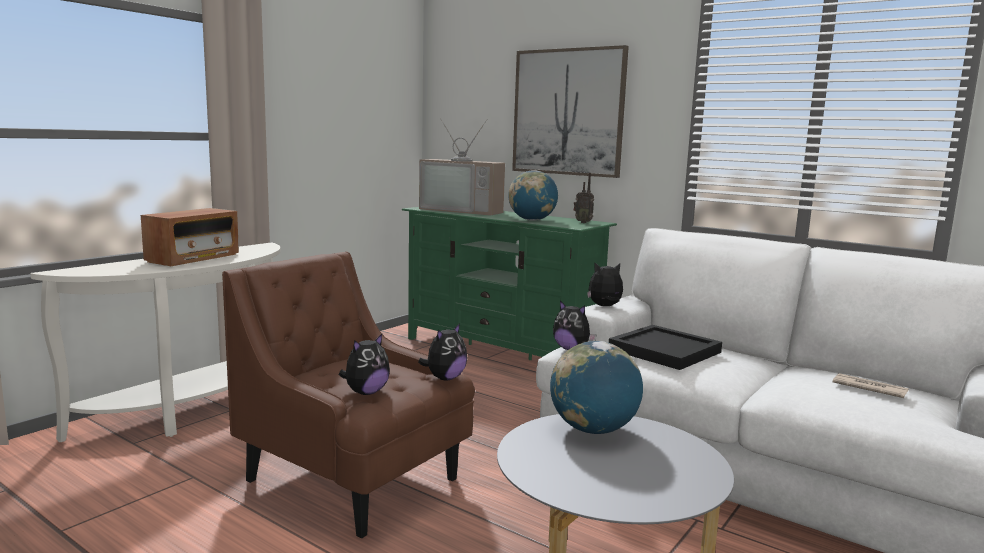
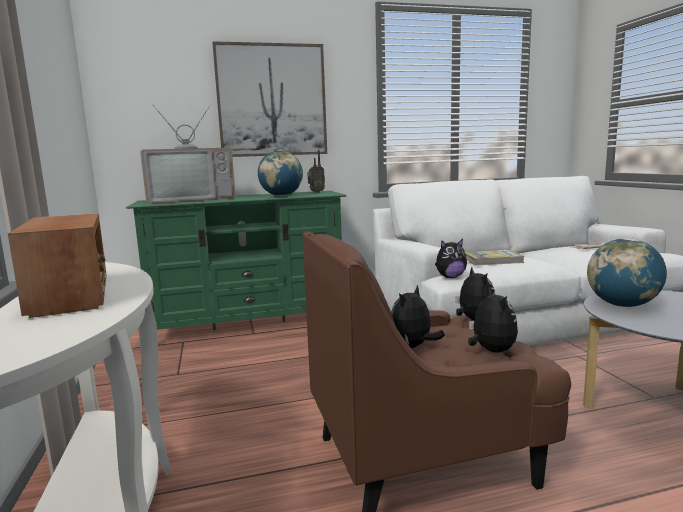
camera: 50 degrees left, 0 degrees up
(605, 306) = (417, 245): plush toy -> plush toy (412, 347)
(664, 351) = (493, 260): black tray -> book

